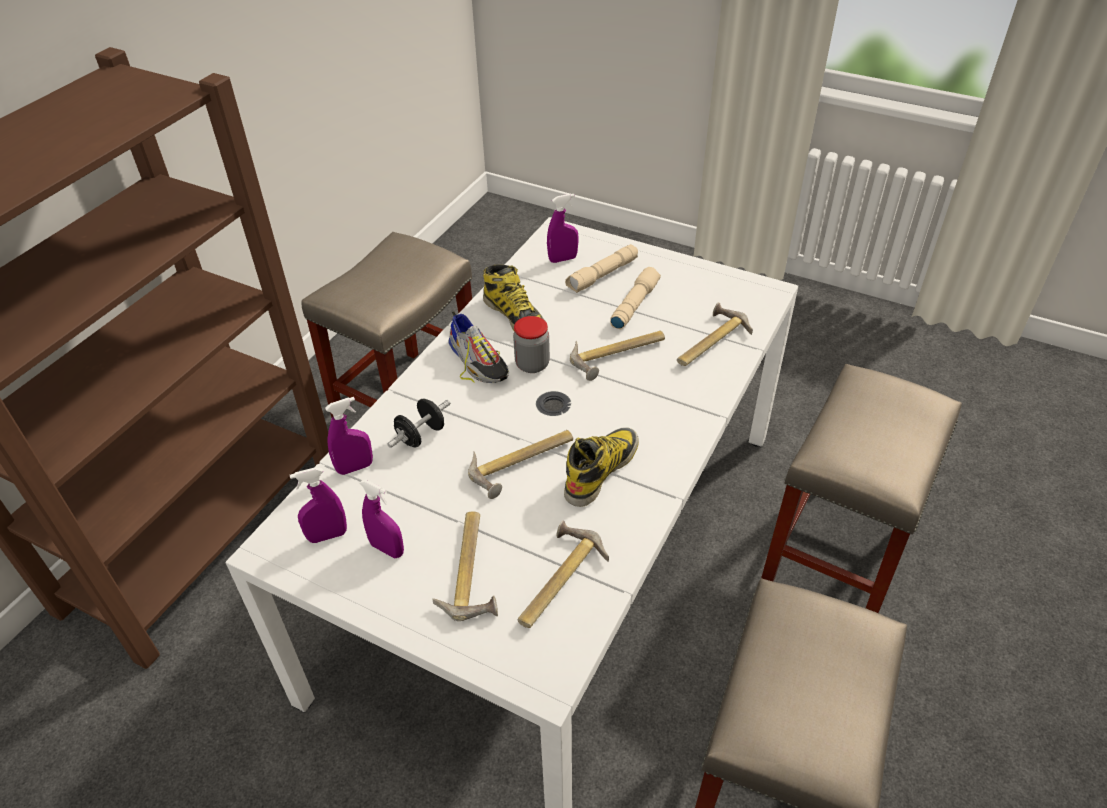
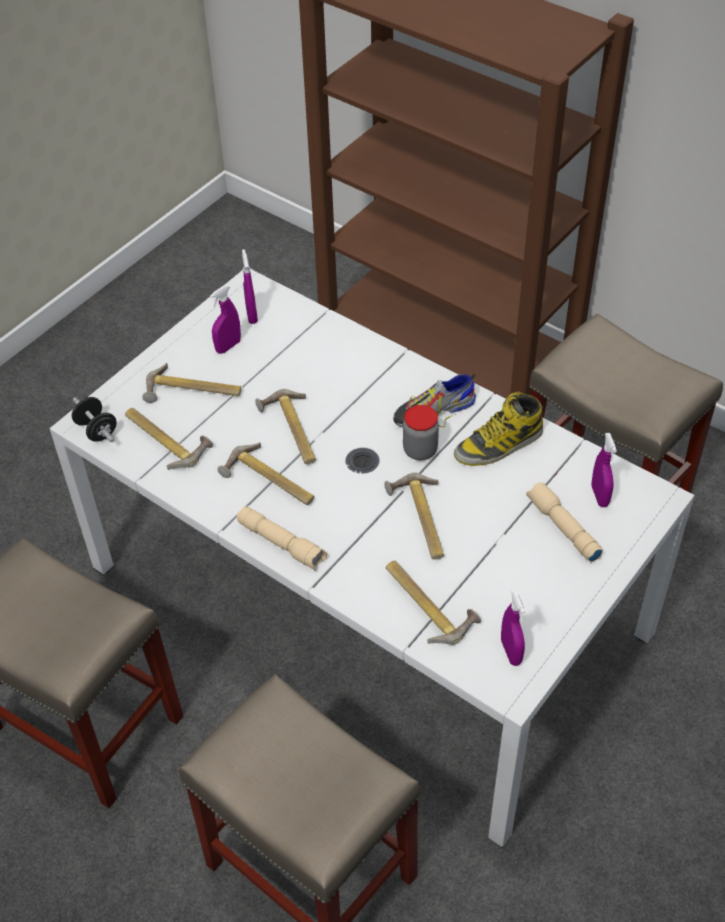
camera: 100 degrees right, 5 degrees up
(355, 467) = (317, 329): purple spray bottle -> purple spray bottle (511, 652)
(421, 435) = (343, 368): black dumbbell -> black dumbbell (97, 430)
(601, 469) = (269, 482): boot -> hammer
(634, 304) = (504, 548): beige flashlight -> beige flashlight (282, 543)

